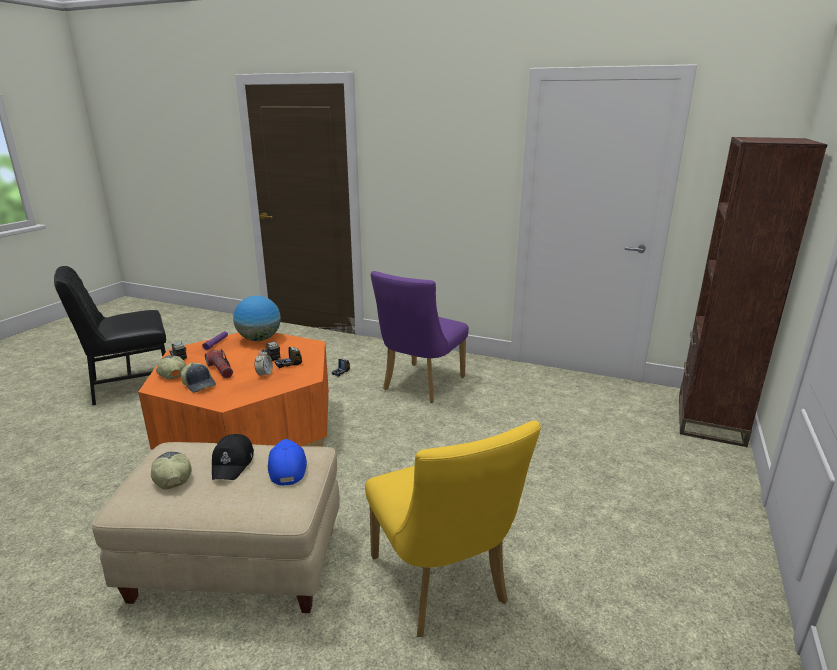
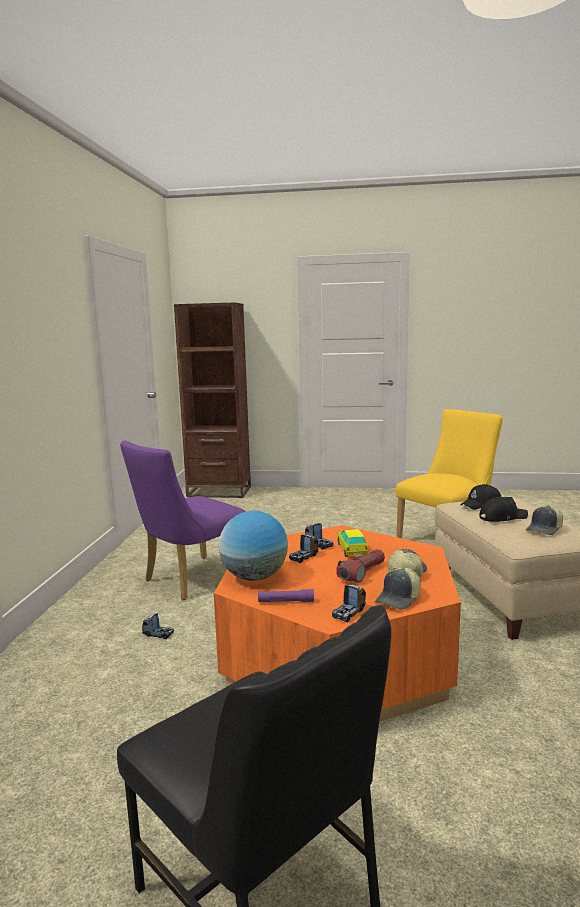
camera: 105 degrees left, 10 degrees down
(264, 374) = (352, 549): alarm clock -> toy car
(287, 467) = (481, 504): blue cap -> black cap
(420, 385) = (189, 580): purple chair -> purple chair turned 120 degrees clockwise

